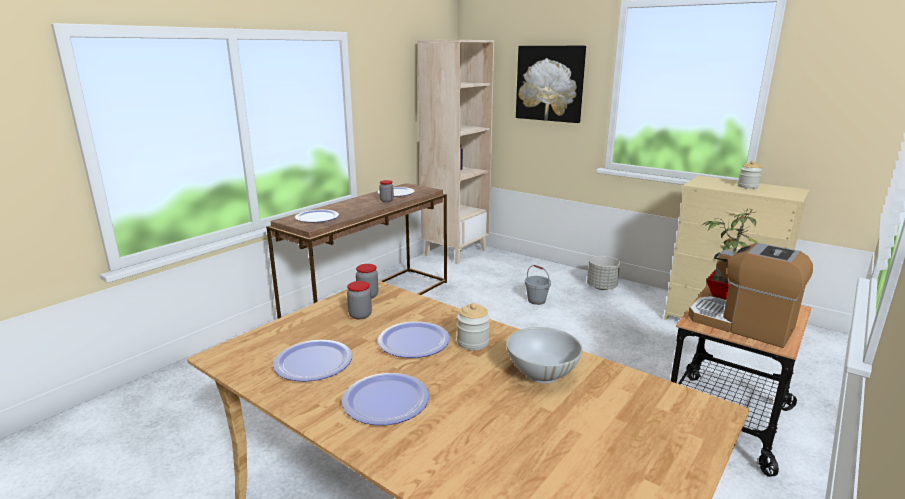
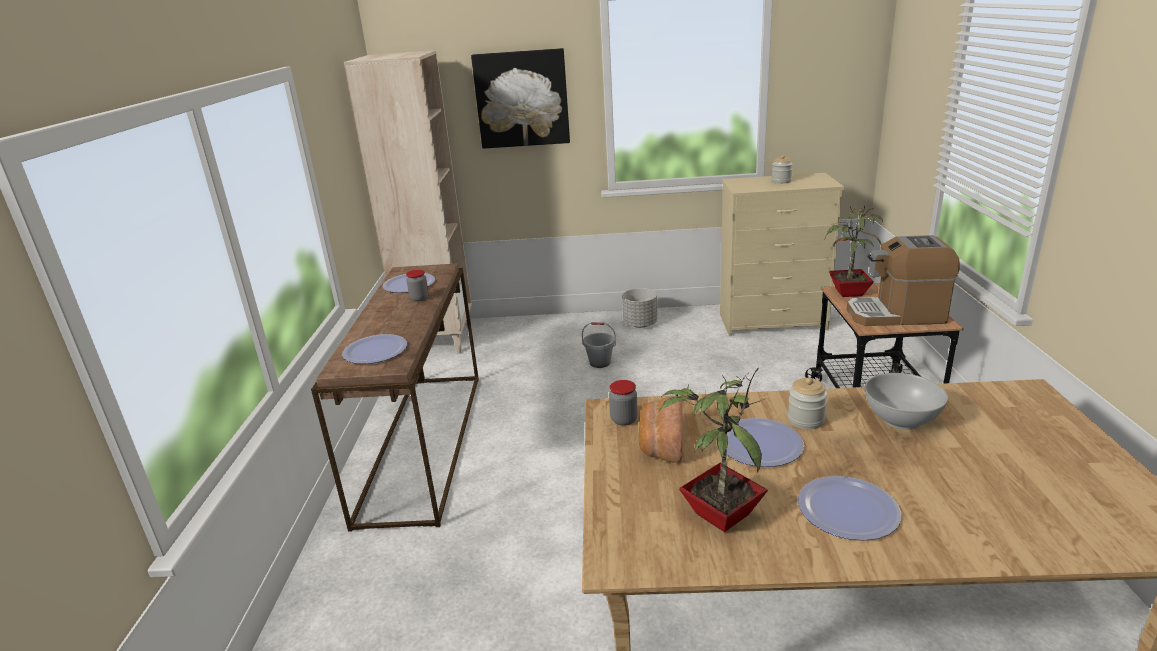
camera: 35 degrees left, 5 degrees up
(313, 362) = (719, 514): plate -> potted plant
(360, 315) = (661, 444): jar -> bread

